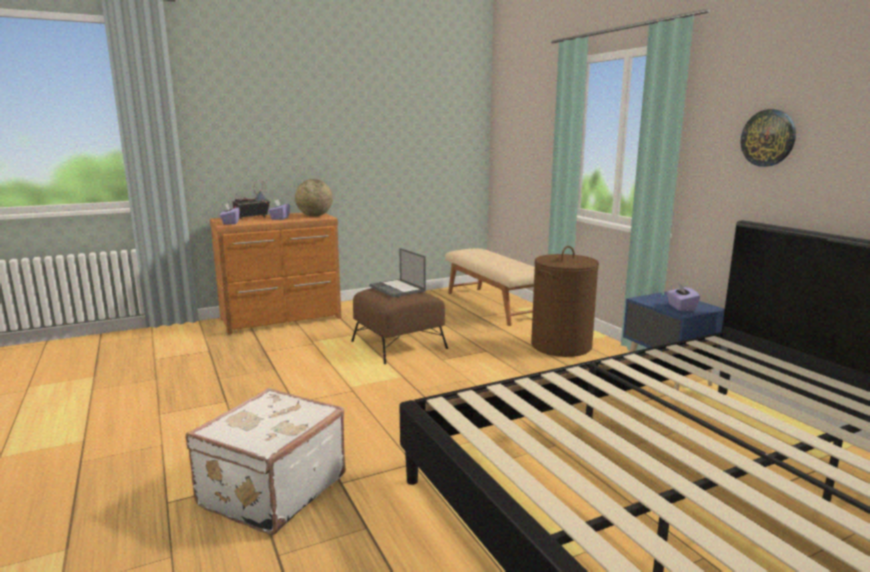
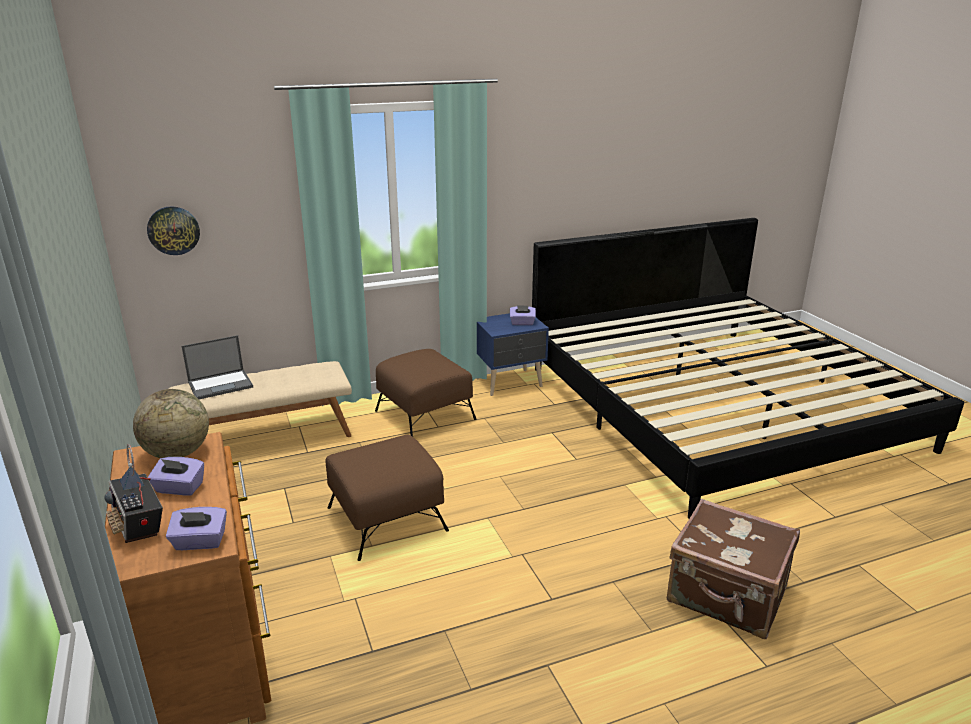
camera: 85 degrees left, 10 degrees up
(270, 490) = (727, 596): white suitcase -> brown suitcase
(397, 289) = (371, 457): laptop -> laptop (221, 384)
(561, 346) = (425, 415): brown laundry basket -> brown ottoman
(768, 138) = (541, 179): wall clock -> wall clock (173, 230)

